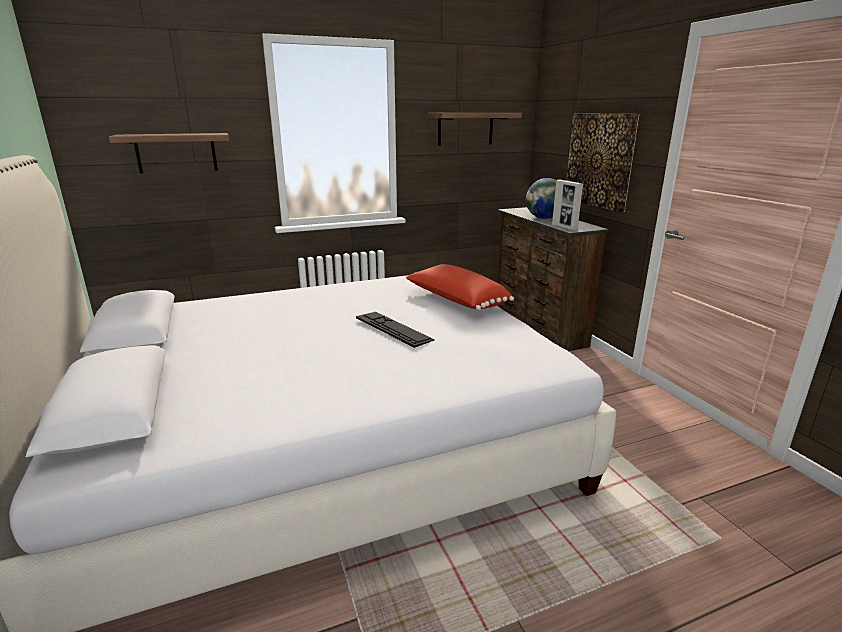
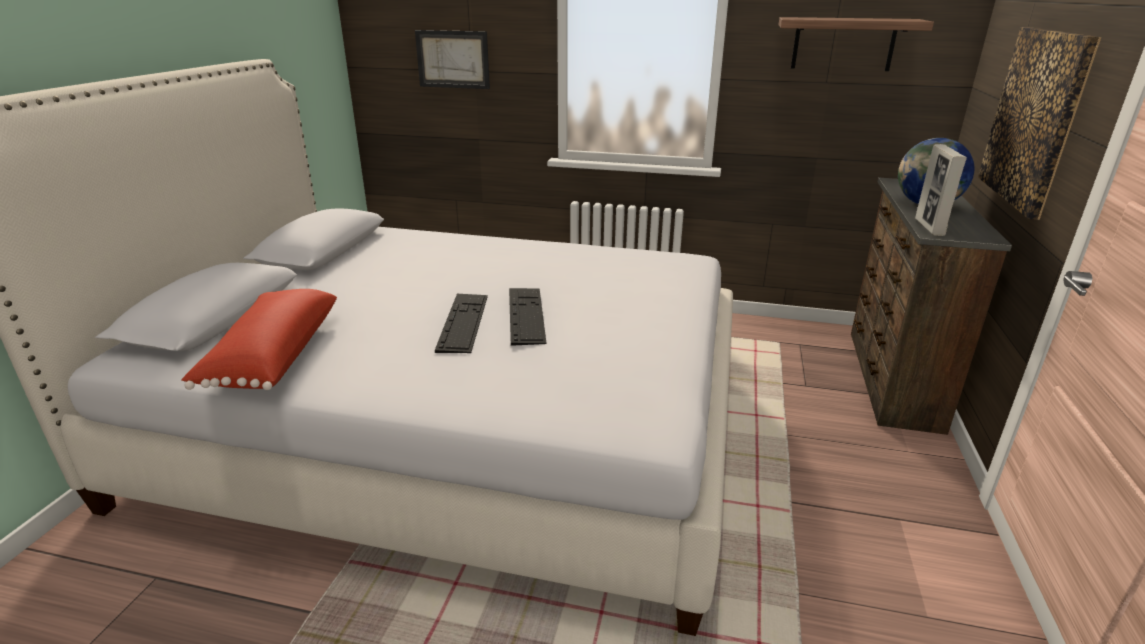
camera: 35 degrees right, 5 degrees up
(176, 153) = (453, 59): shelf -> picture
(355, 345) = (463, 322): none -> keyboard
(456, 301) = (659, 301): red pillow -> red pillow (271, 356)

